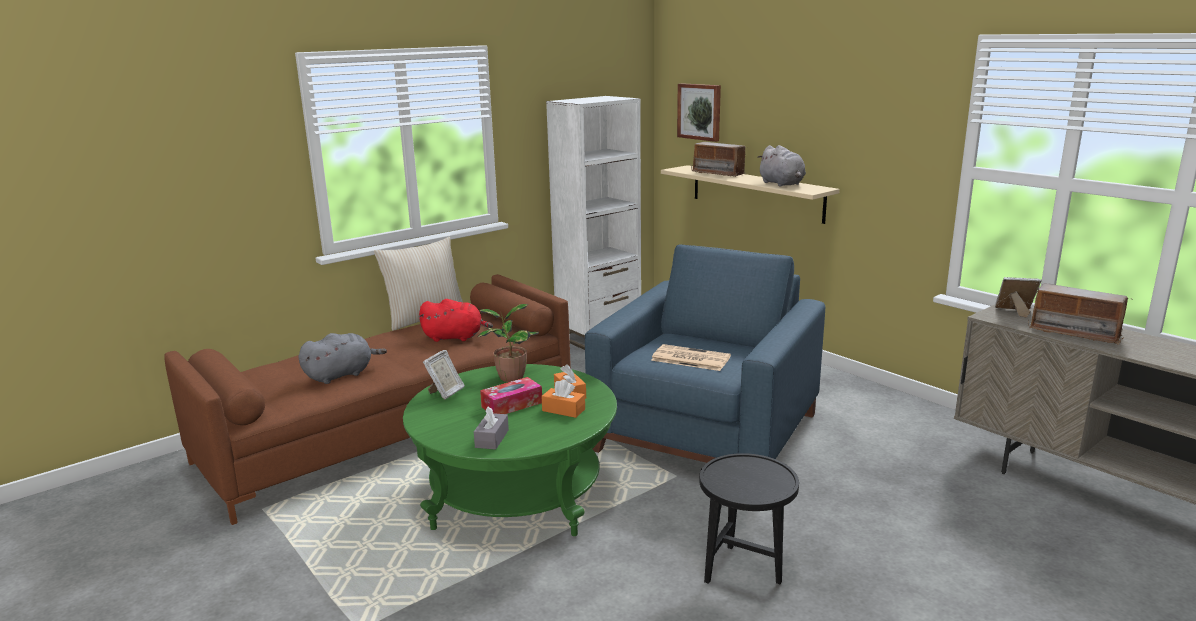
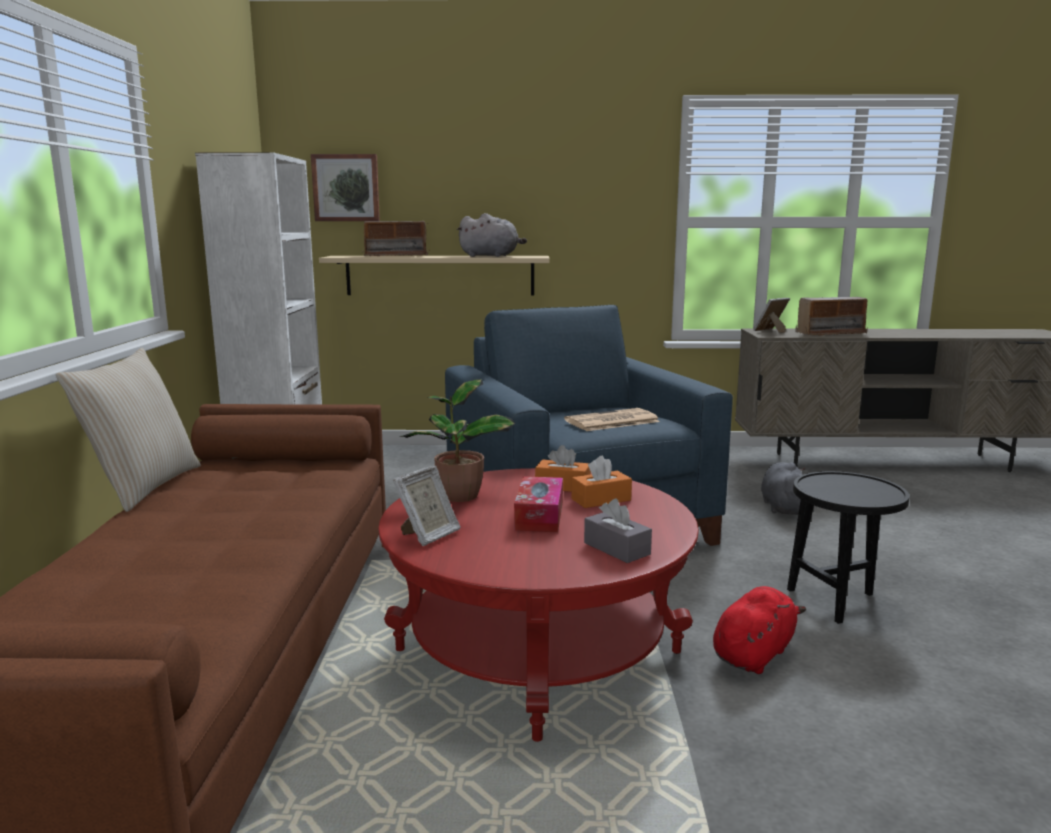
camera: 50 degrees left, 5 degrees down
(341, 375) = (194, 580): grey plush toy -> grey plush toy (783, 507)
(445, 392) = (428, 535): picture frame -> picture frame turned 60 degrees clockwise
(455, 337) = (260, 489): red plush toy -> red plush toy (754, 654)
(516, 493) = (537, 651): green coffee table -> red coffee table

